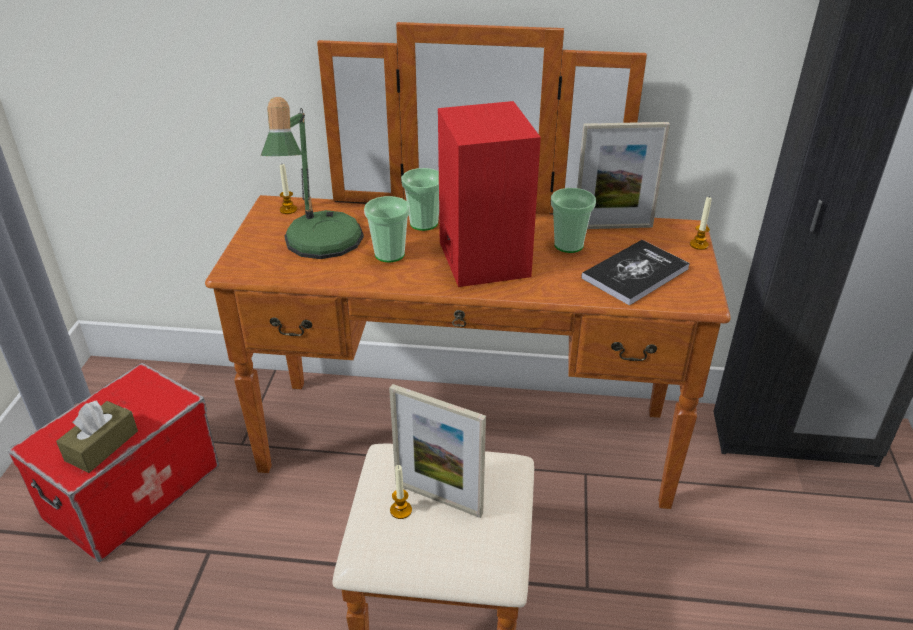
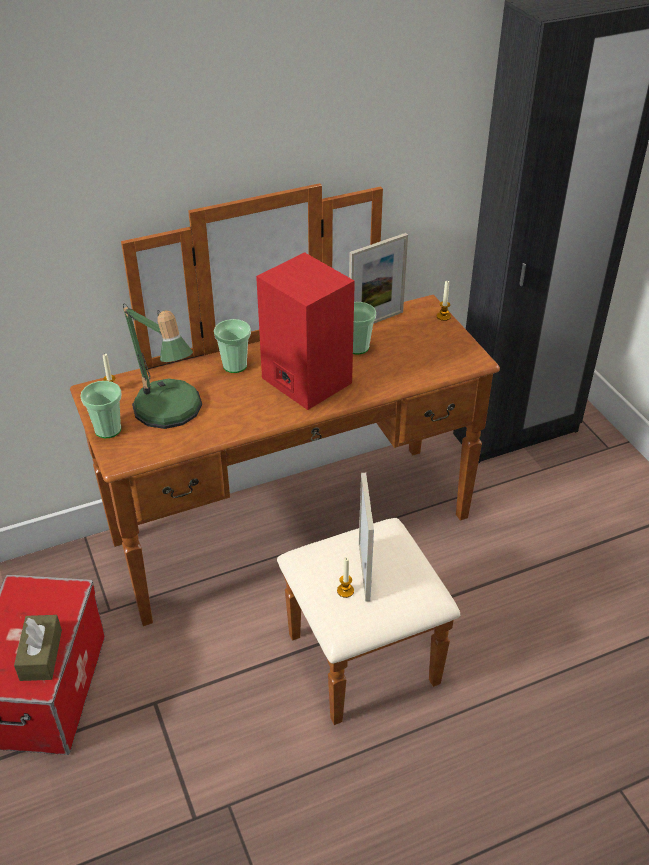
camera: 30 degrees left, 5 degrees up
(389, 254) = (233, 401): cup -> cup (108, 429)
(438, 499) = (364, 572): picture frame -> picture frame turned 90 degrees counterclockwise
(635, 273) = (419, 355): book -> none

